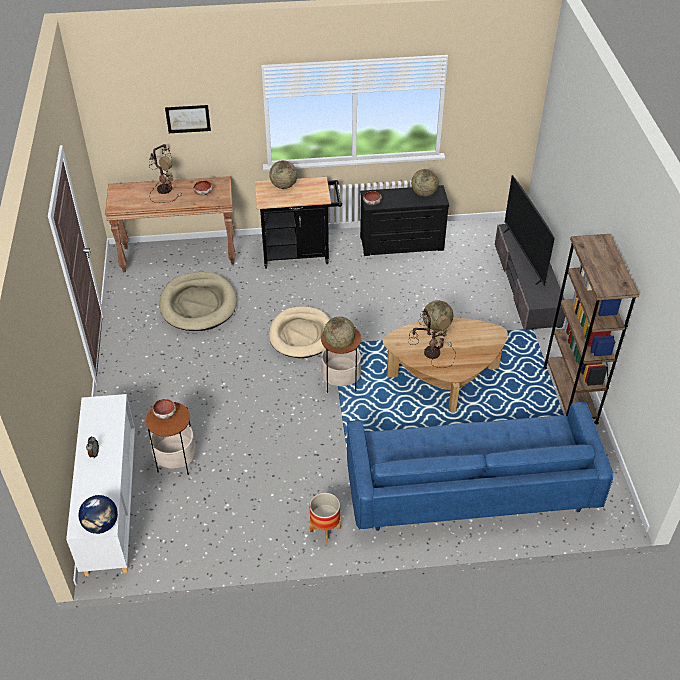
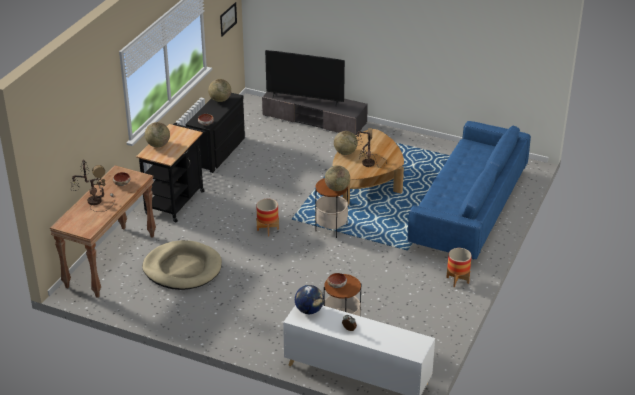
camera: 60 degrees left, 10 degrees down
(101, 525) = (420, 343): globe -> globe (309, 310)
(188, 118) = (87, 127): picture -> picture (228, 19)
(301, 335) = (267, 229): beige dog bed -> planter
(569, 394) = (425, 144): brown bookcase -> none

